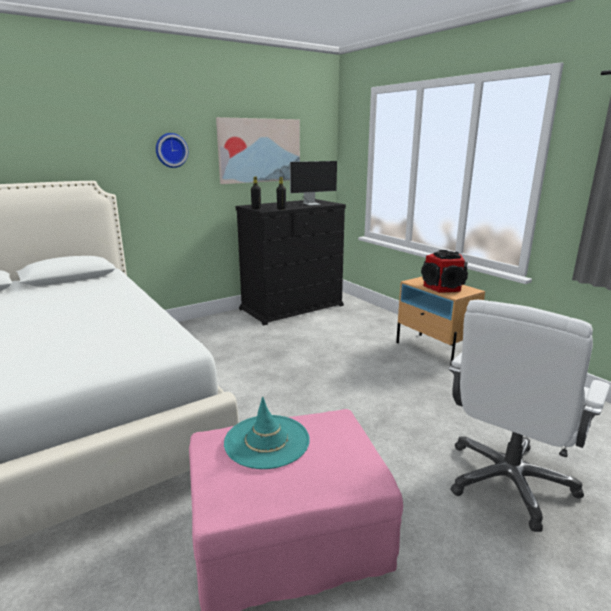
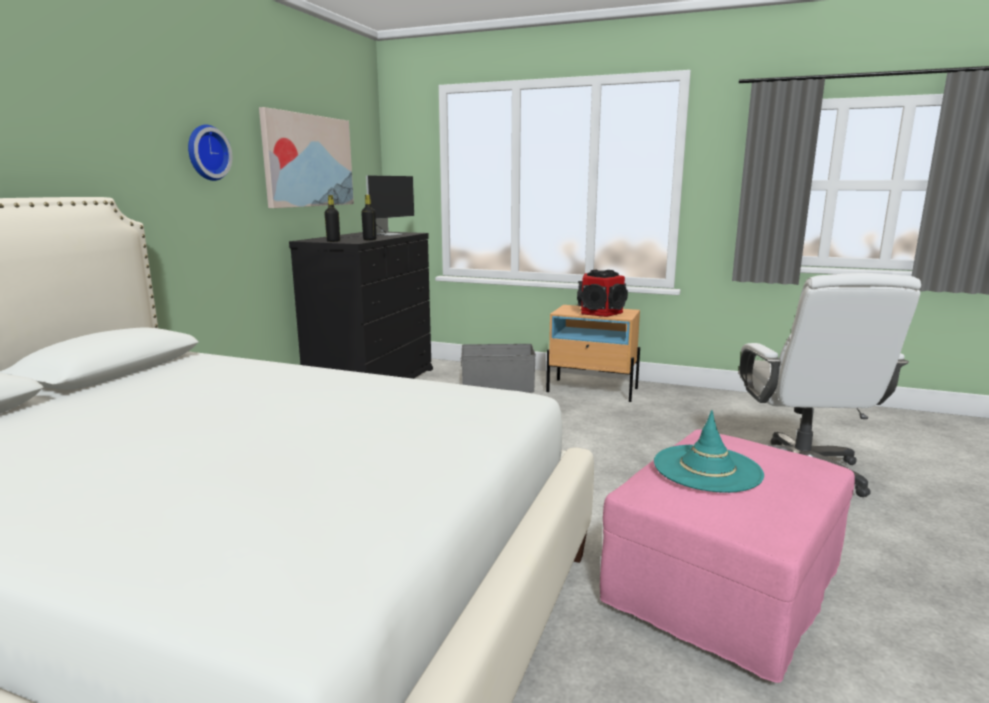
camera: 35 degrees left, 5 degrees down
(366, 330) = (498, 387): none -> grey storage box

